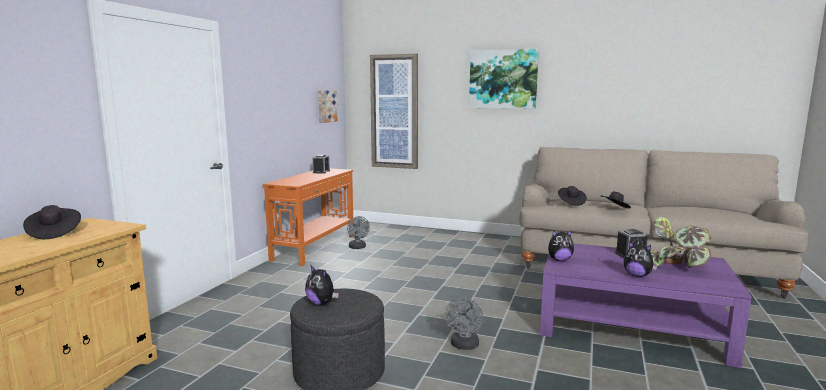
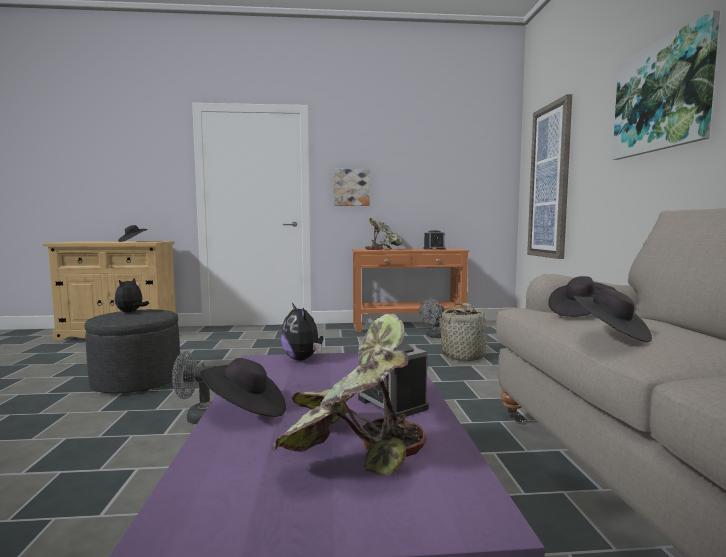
camera: 65 degrees right, 5 degrees down
(297, 179) = (384, 249): none -> potted plant
(326, 106) = (474, 180): picture -> picture (351, 187)
(415, 251) = (463, 356): none -> basket
(637, 275) = (245, 410): plush toy -> black hat

